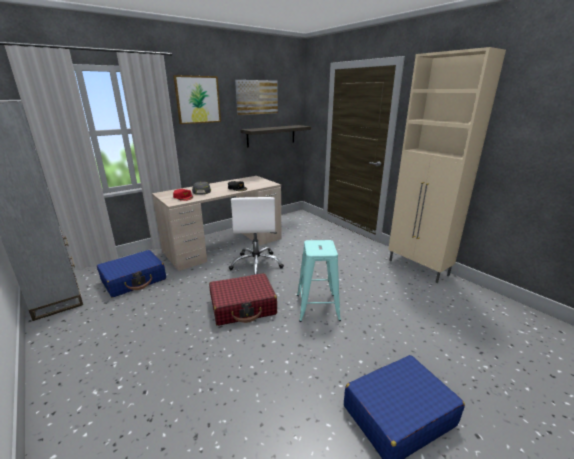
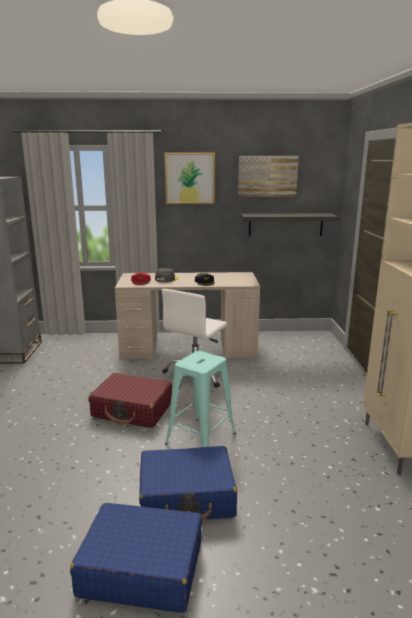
camera: 35 degrees right, 5 degrees down
(134, 280) = (78, 355): blue suitcase -> blue suitcase (187, 496)

